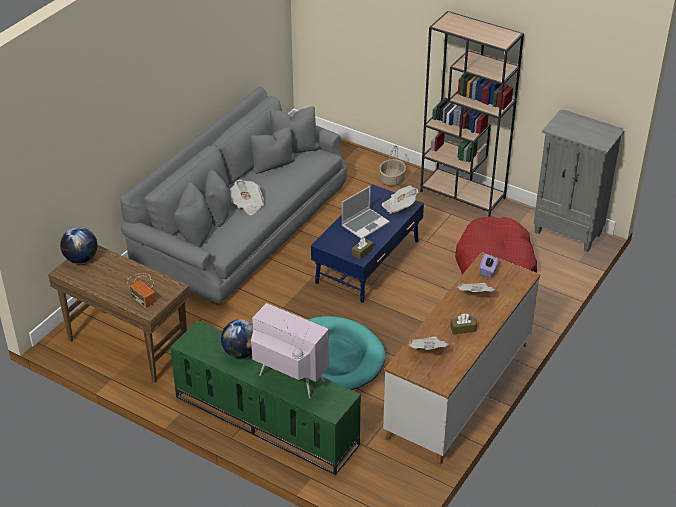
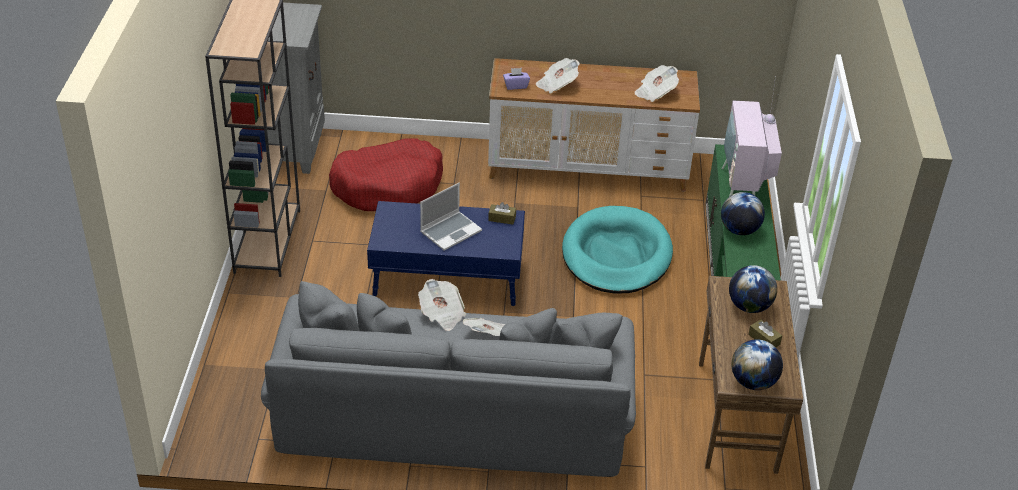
camera: 120 degrees left, 0 degrees up
(142, 289) = (749, 306): radio -> globe
(365, 224) = (451, 231): laptop -> laptop turned 120 degrees clockwise
(391, 179) = (268, 308): basket -> none
(399, 207) = (399, 216): newspaper -> newspaper (442, 314)
(463, 329) = (609, 81): brown tissue box -> brown tissue box (764, 339)

